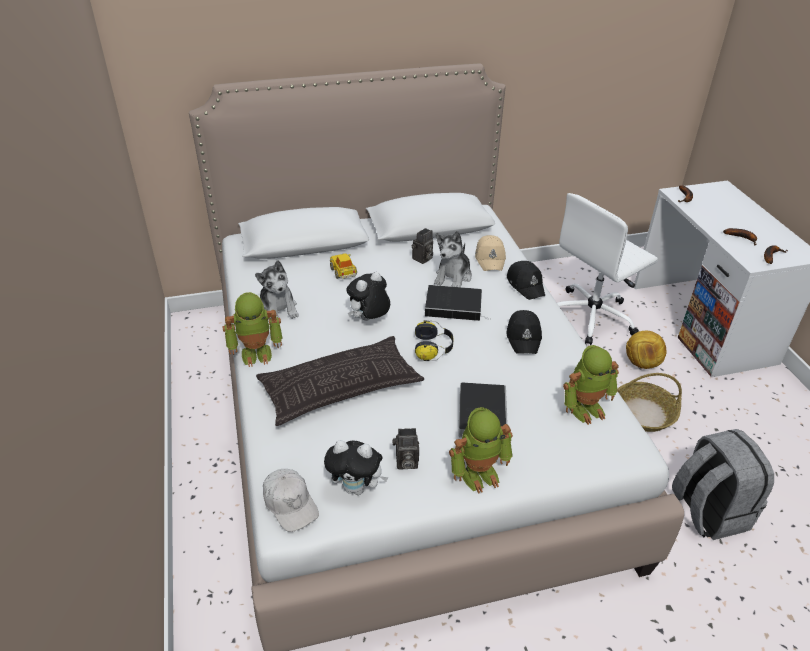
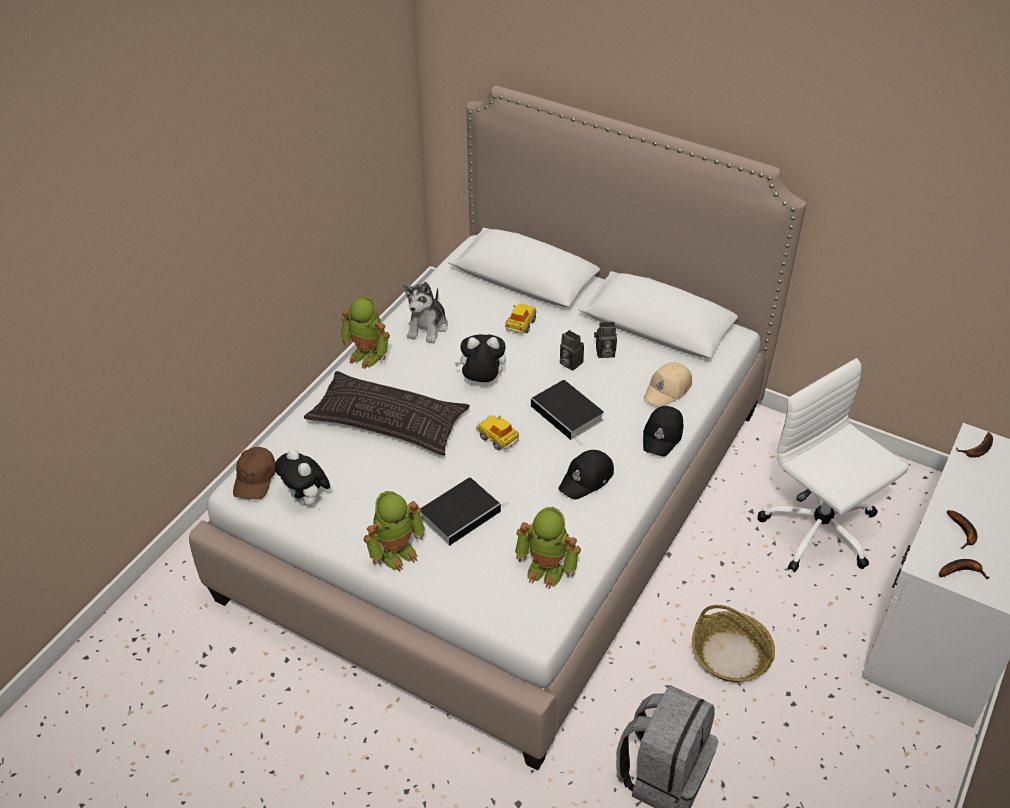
camera: 45 degrees right, 5 degrees up
(290, 504) = (255, 478): white cap -> brown cap
(405, 462) = (358, 507): camera -> camera (569, 363)
(433, 348) = (498, 438): headphones -> toy car
(453, 277) = (607, 386): plush toy -> none
(478, 473) = (396, 552): toy robot -> toy robot turned 60 degrees counterclockwise
(592, 316) = (820, 532): white office chair -> white office chair turned 45 degrees clockwise
(641, 363) = (803, 611): football -> none

